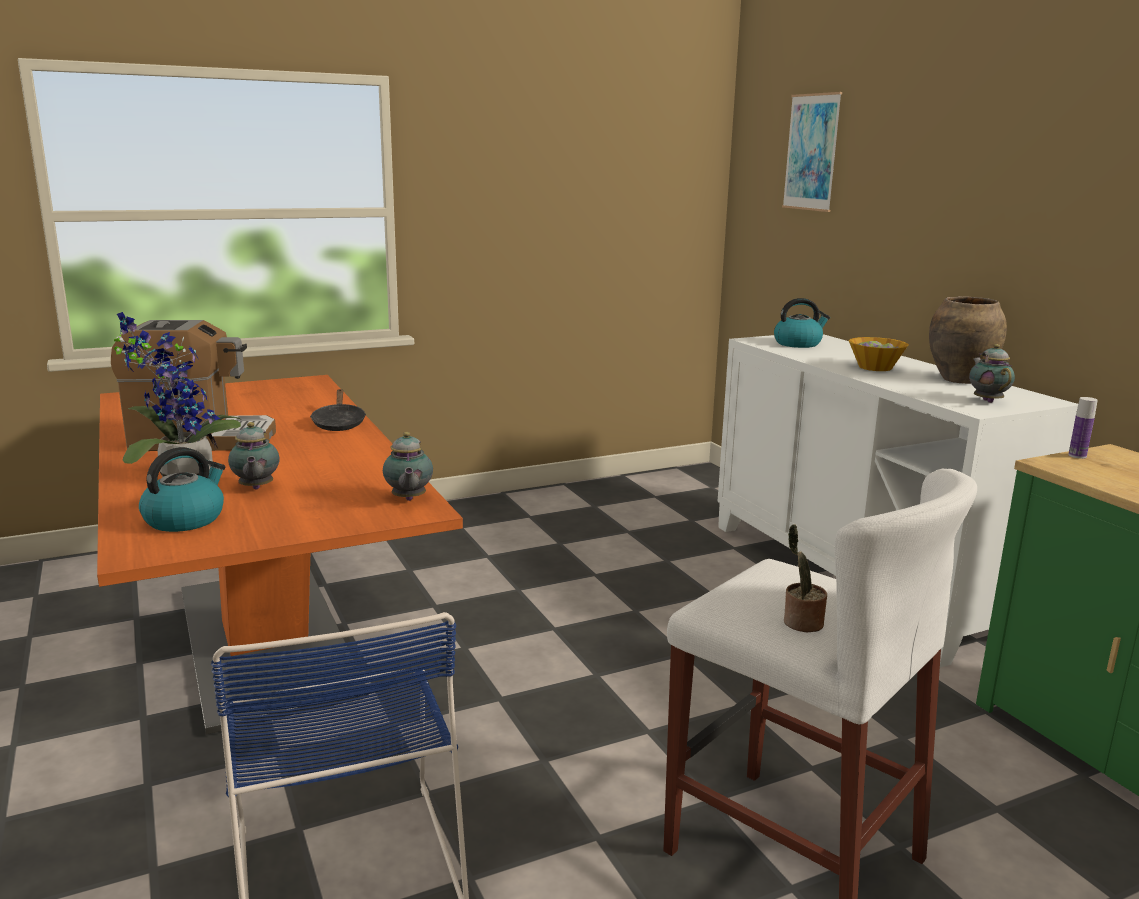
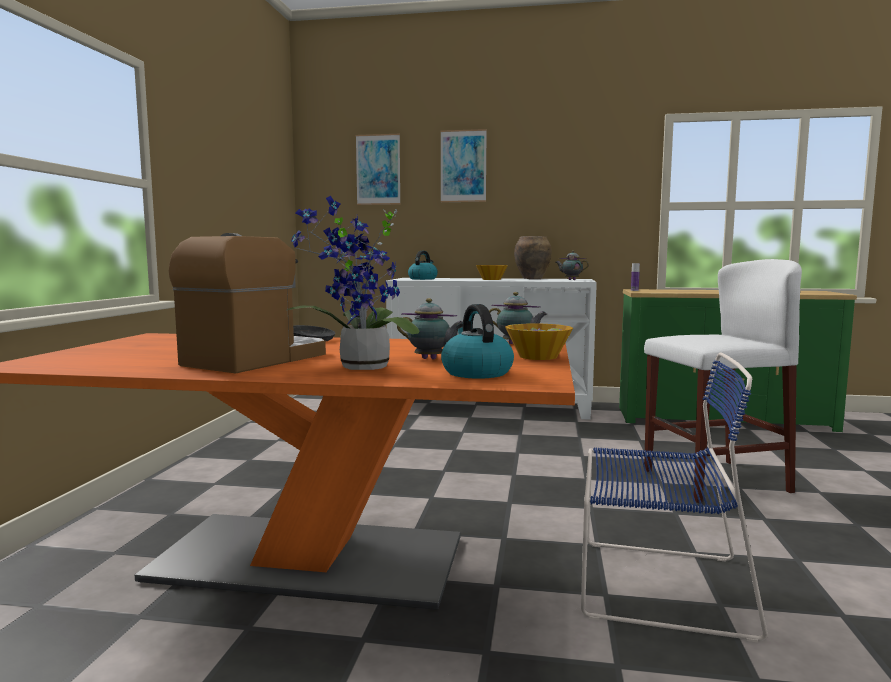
camera: 55 degrees left, 10 degrees down
(316, 524) = (537, 356): none -> bowl
(800, 623) = (736, 340): potted plant -> none
(915, 151) = (463, 166): none -> picture

